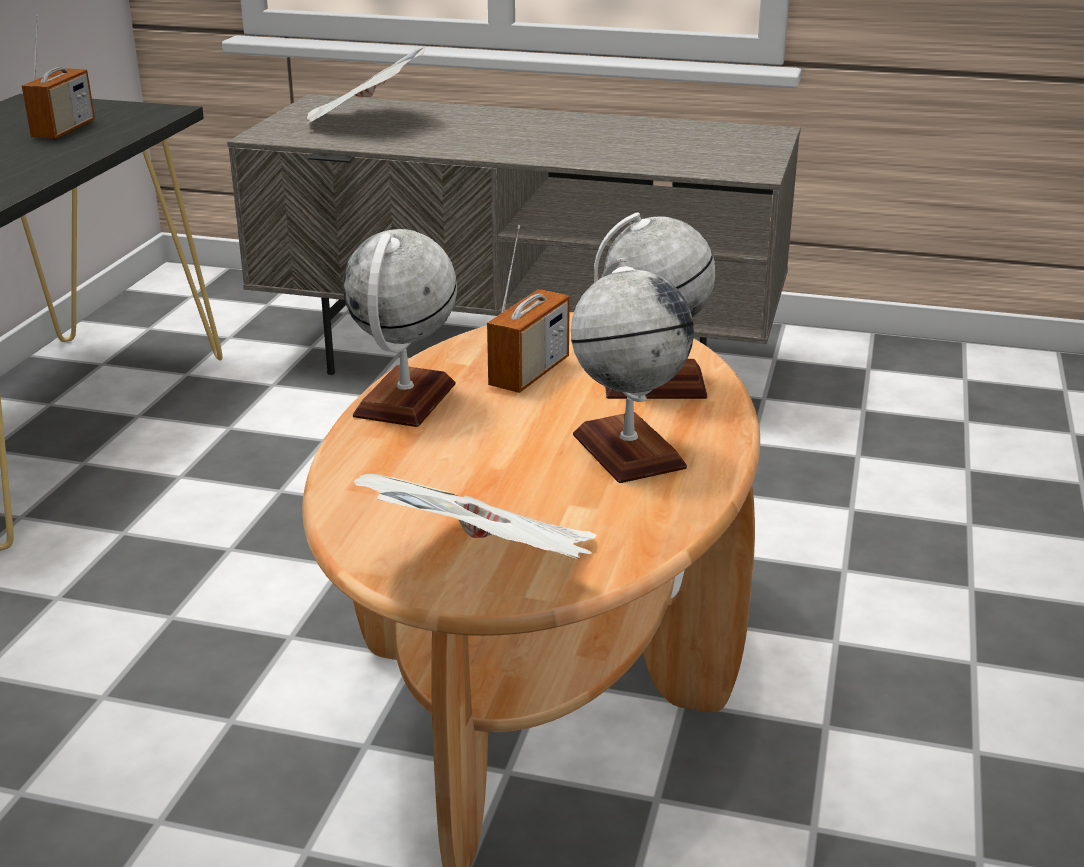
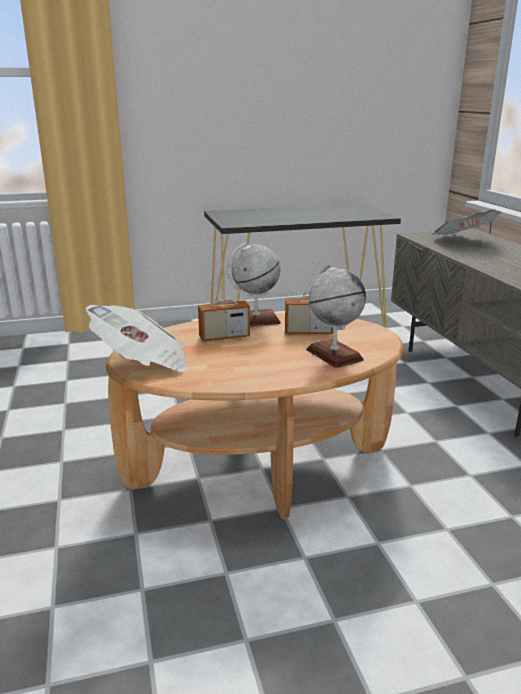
camera: 60 degrees right, 5 degrees down
(64, 130) = (338, 214): radio -> radio (224, 337)
(627, 450) = (263, 363): globe -> none

